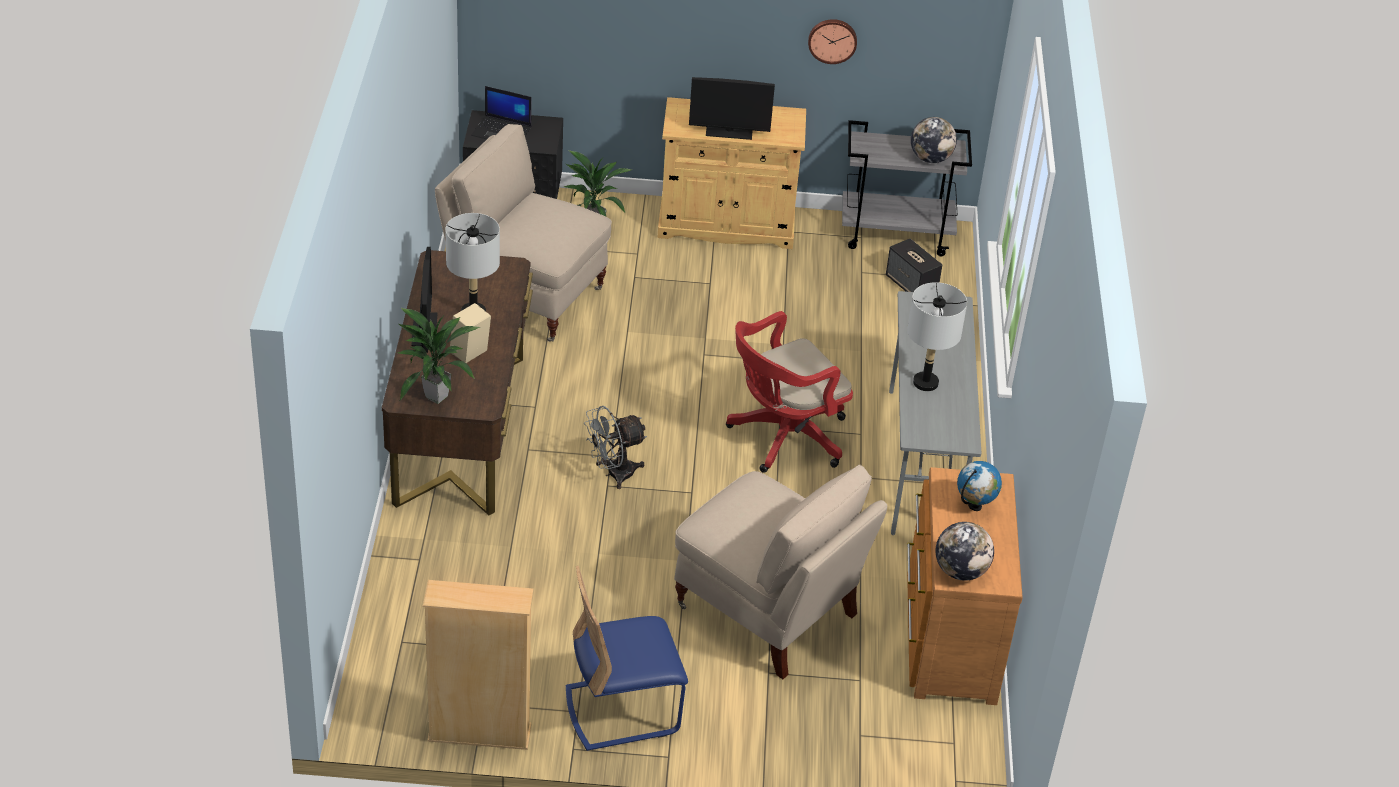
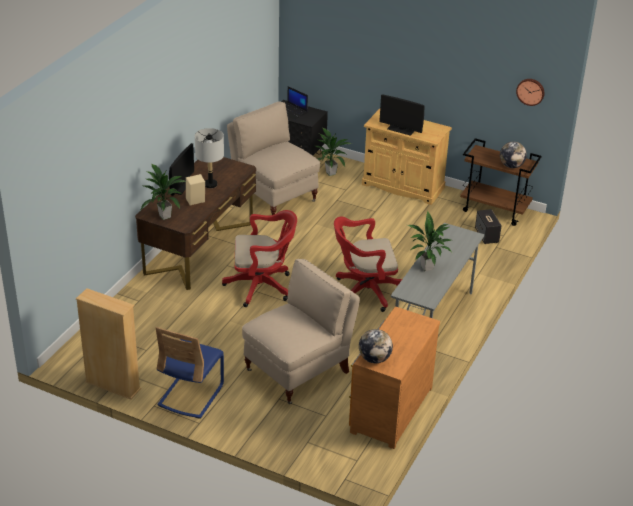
camera: 25 degrees right, 5 degrees down
(613, 474) = (262, 286): grey fan -> red office chair
(622, 710) = (191, 395): blue chair -> blue chair turned 75 degrees counterclockwise
(768, 612) = (298, 370): beige chair -> beige chair turned 105 degrees counterclockwise
(832, 40) = (467, 89): wall clock -> wall clock (530, 91)
(897, 234) = (495, 210): grey cart -> brown cart
(925, 383) = (427, 268): grey table lamp -> potted plant
(974, 506) = (406, 330): globe -> none

